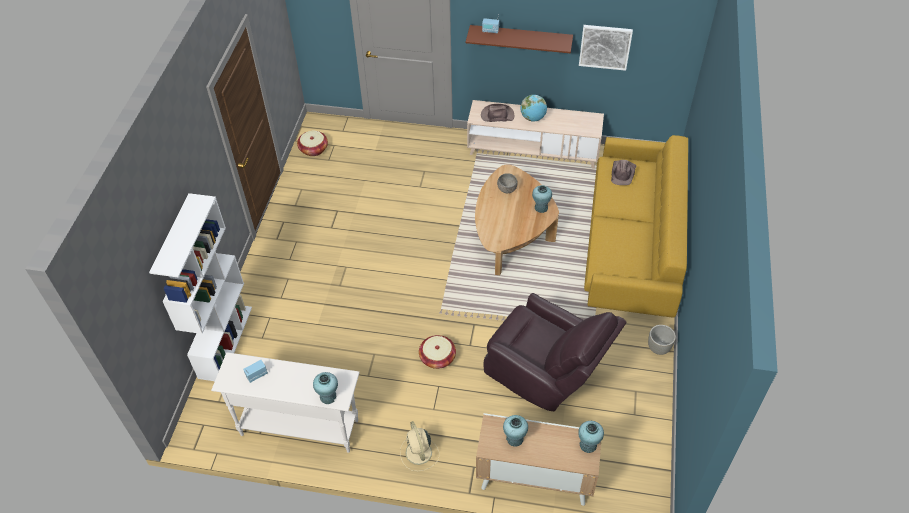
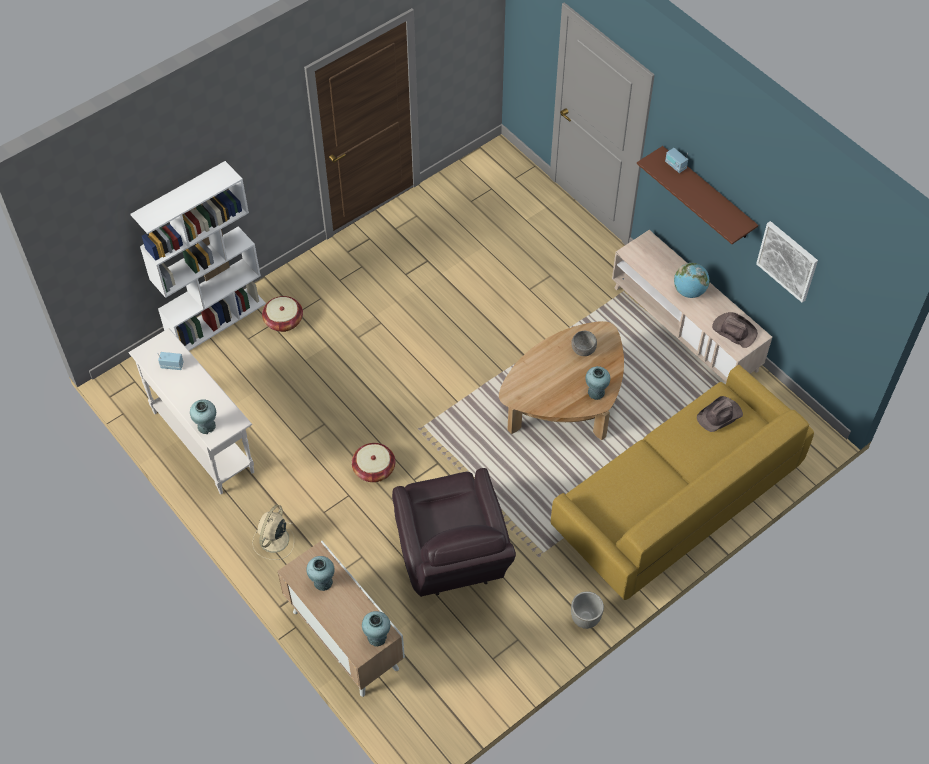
camera: 40 degrees right, 5 degrees up
(313, 149) = (468, 180): basket -> basket (283, 321)
(497, 115) = (655, 263): brown hat -> brown hat (734, 330)

